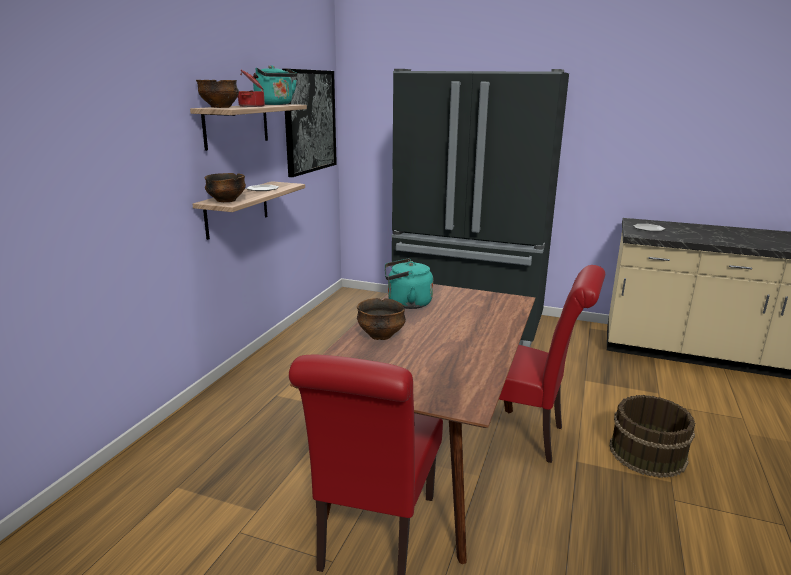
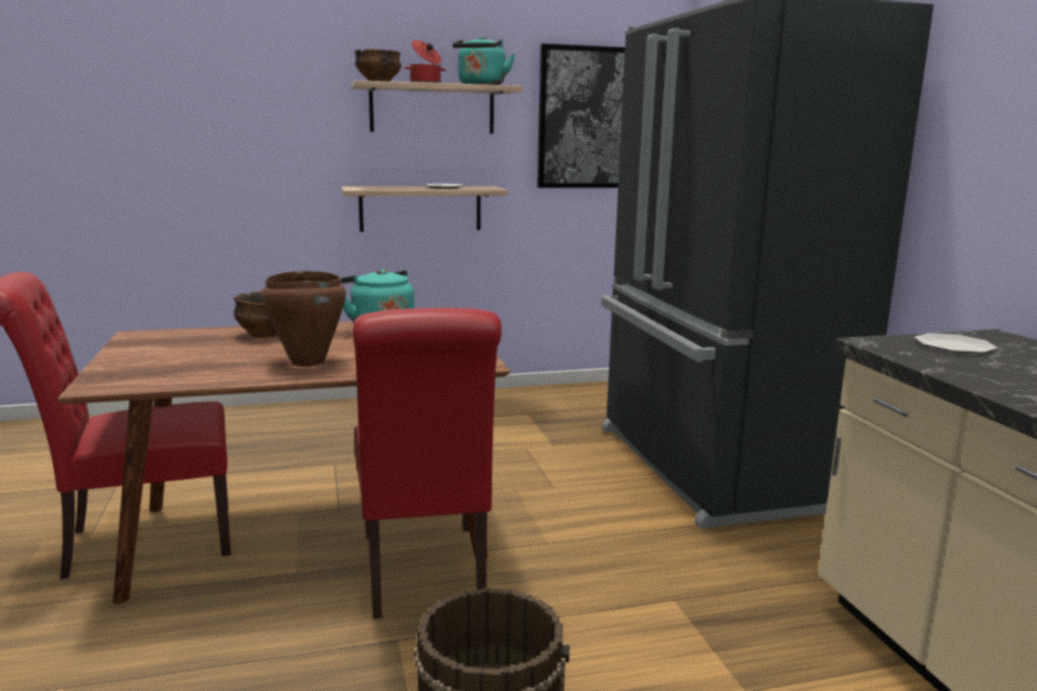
camera: 55 degrees right, 5 degrees down
(226, 201) = (366, 188): bowl -> none
(471, 336) = (307, 362): none -> brown cooking pot

